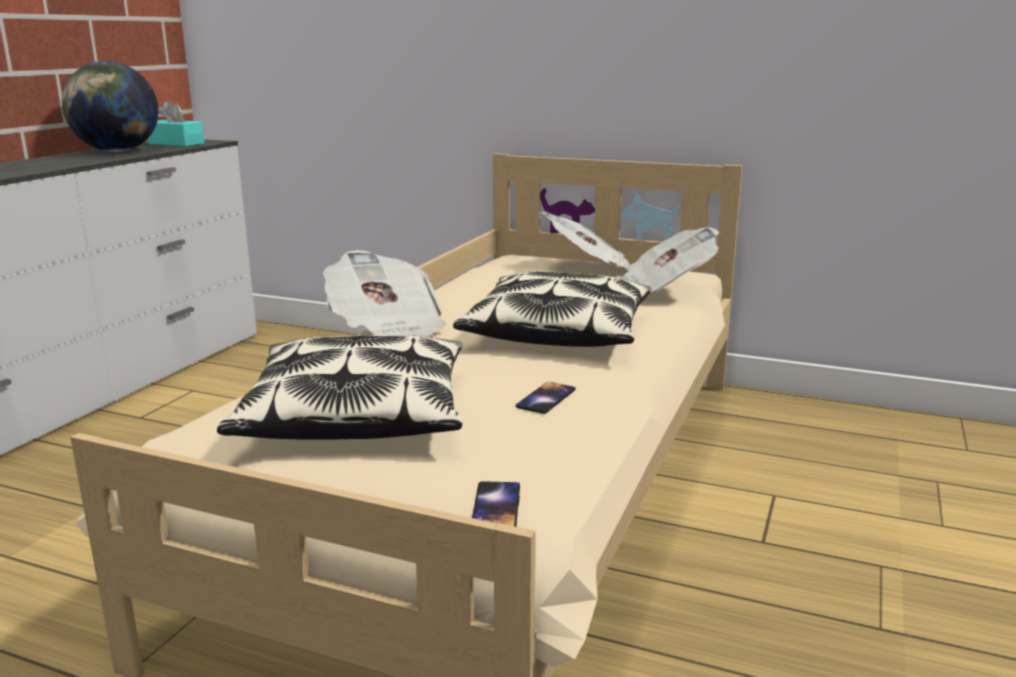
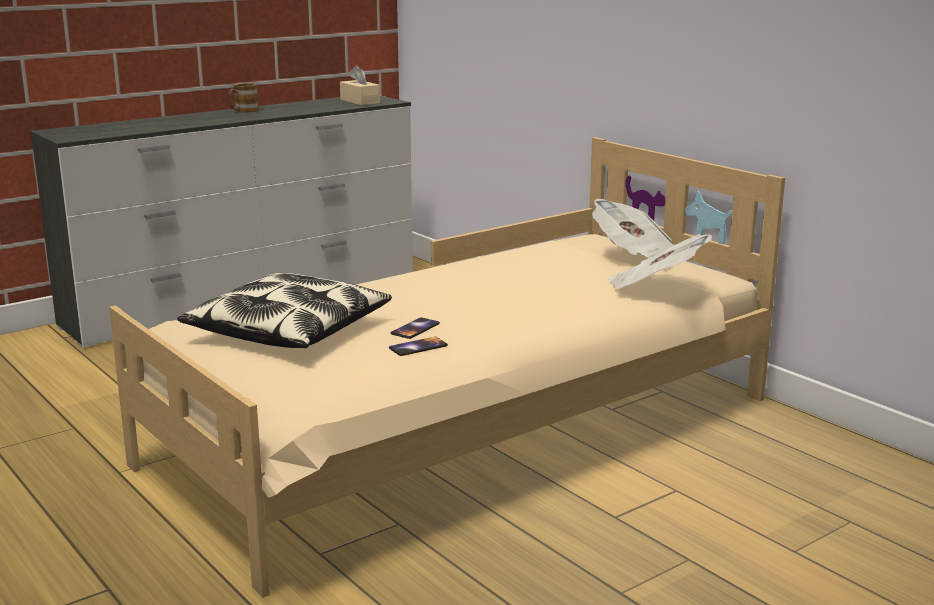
camera: 30 degrees right, 0 degrees up
(41, 160) = (243, 111): none -> mug
(117, 151) = (305, 106): globe -> none
(176, 143) = (360, 101): turquoise tissue box -> beige tissue box
(386, 330) = (390, 280): newspaper -> none
(496, 507) = (287, 398): phone -> phone (415, 329)
(558, 332) = (509, 304): pillow -> none

